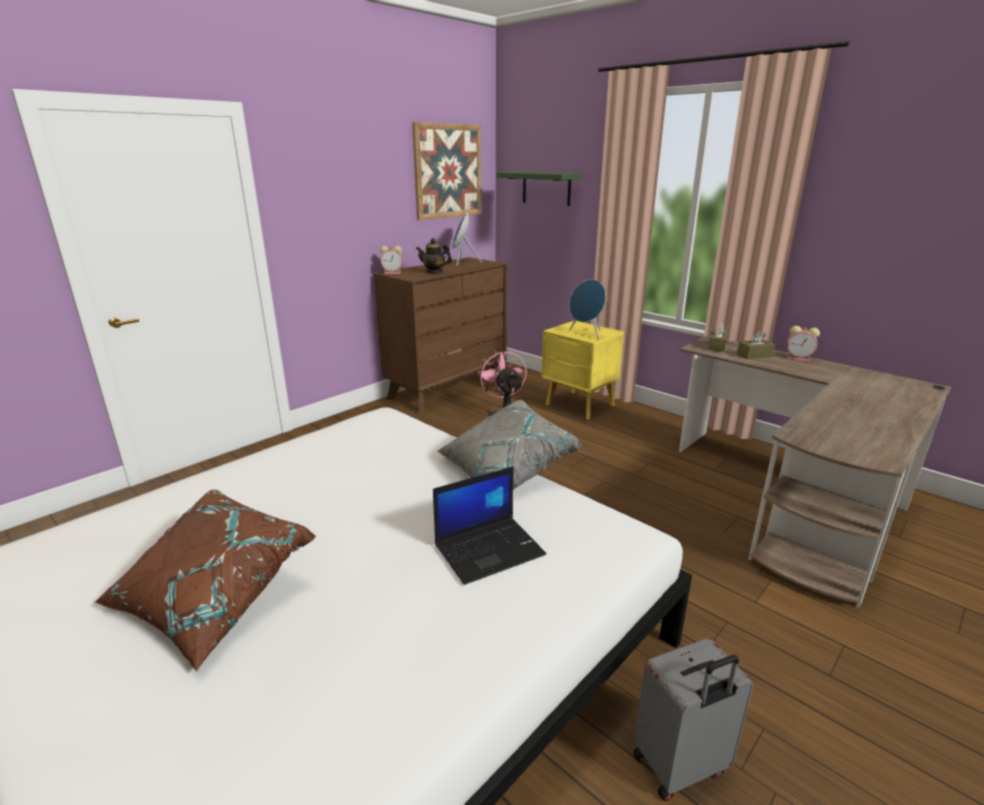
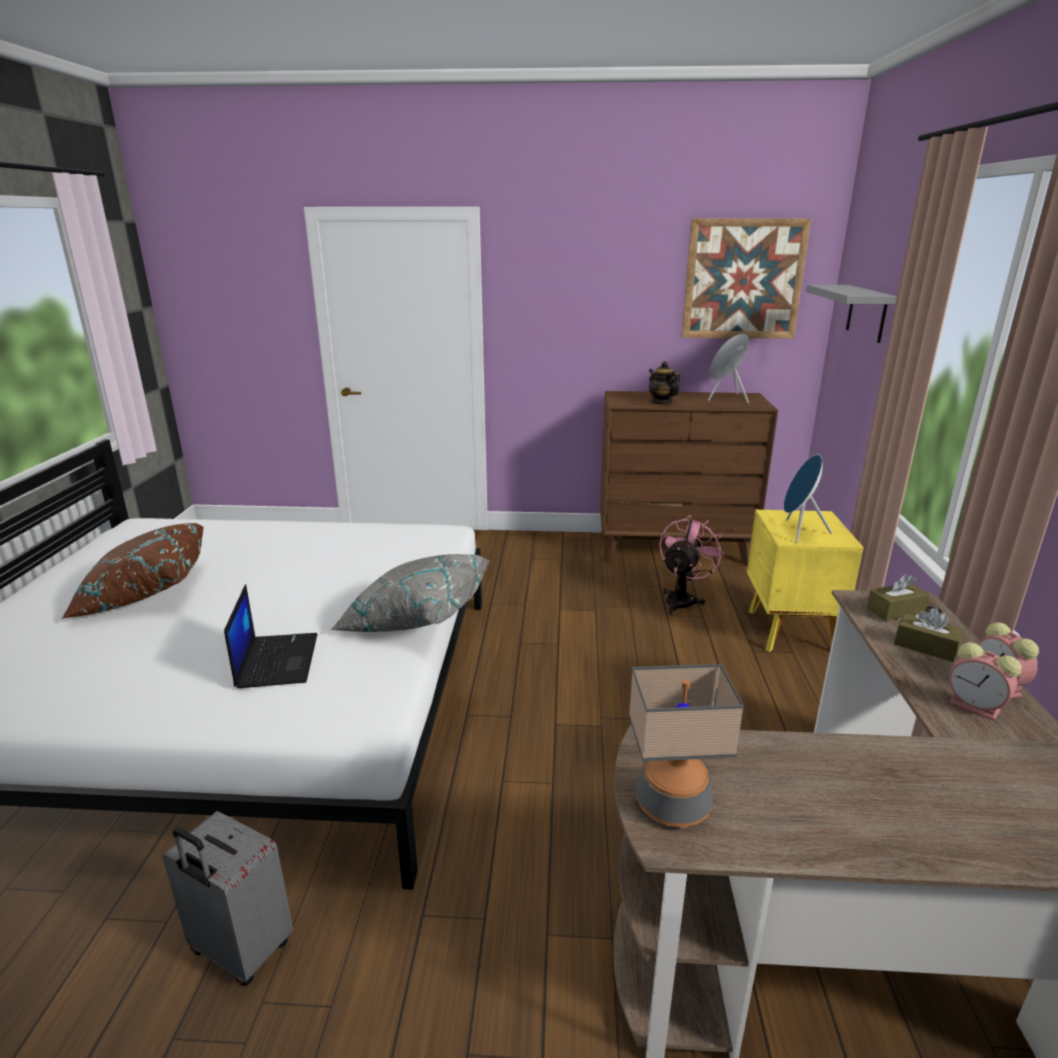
camera: 50 degrees right, 0 degrees up
(393, 273) = (621, 394): alarm clock -> alarm clock (976, 707)
(490, 549) = (276, 660): laptop -> laptop turned 120 degrees counterclockwise
(546, 188) = (866, 313): green shelf -> grey shelf
(852, 449) = (672, 803): none -> table lamp

